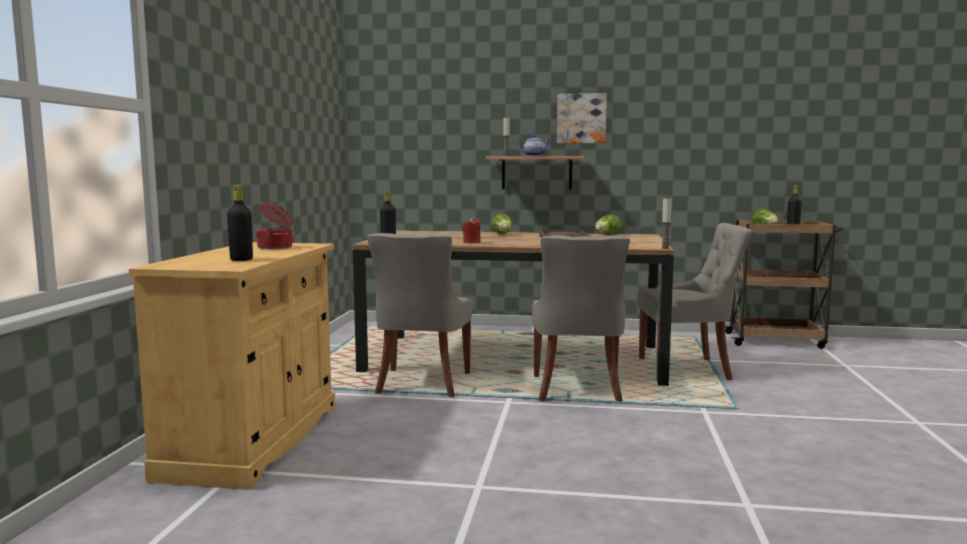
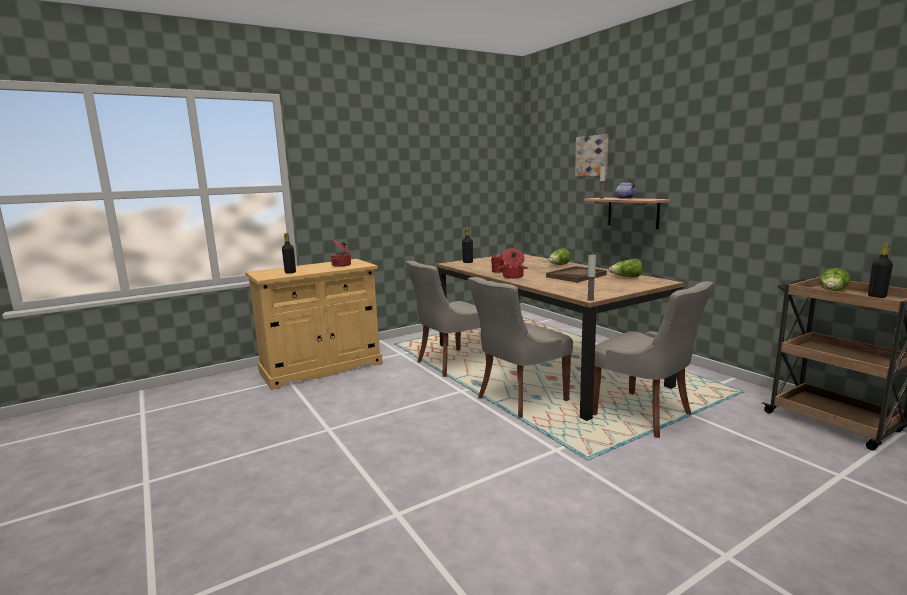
camera: 50 degrees right, 5 degrees up
(512, 244) = (513, 277): none -> cooking pot
(581, 118) = (669, 163): picture -> picture (592, 156)

